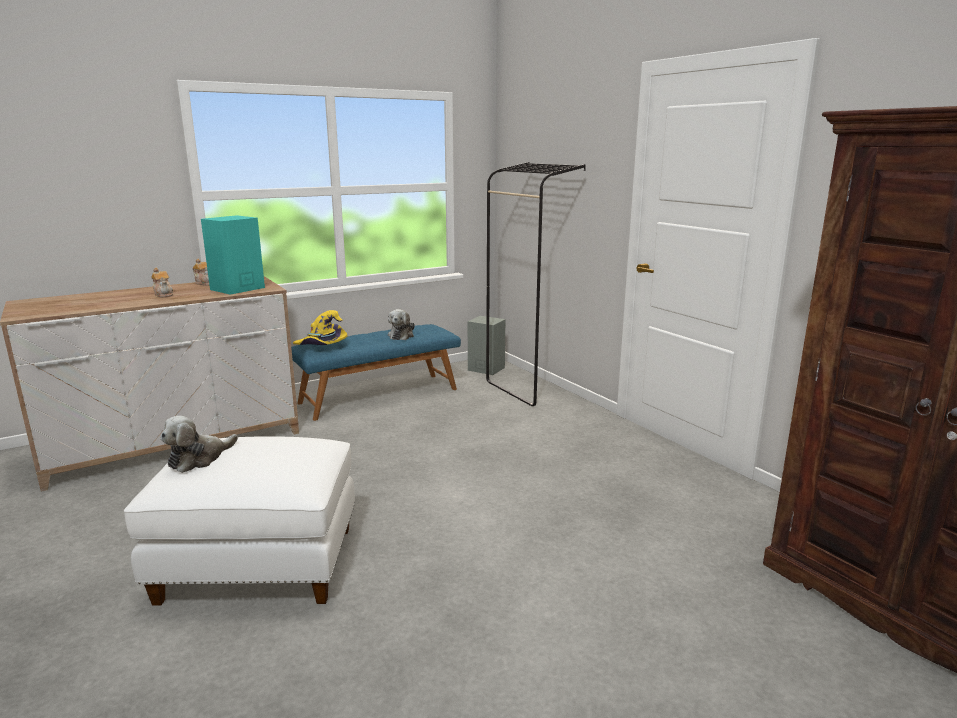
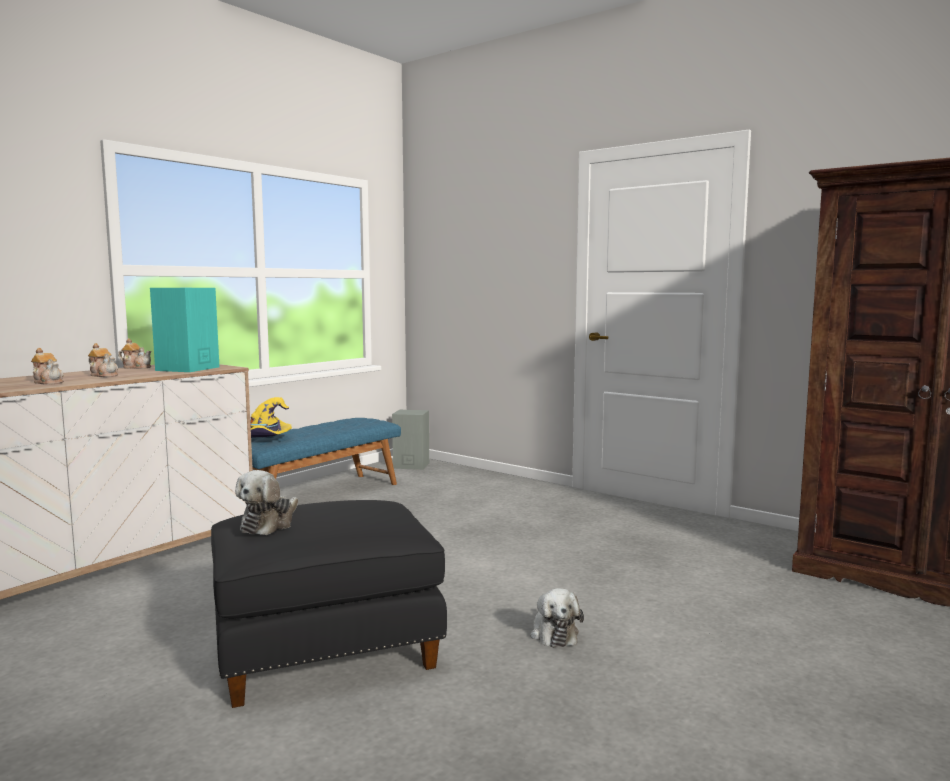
camera: 20 degrees left, 10 degrees down
(111, 302) = (48, 382): none -> teapot
(260, 563) = (327, 649): white ottoman -> black ottoman
(401, 335) = (341, 426): plush toy -> plush toy (553, 633)
(528, 389) = (470, 477): black clothes rack -> none

